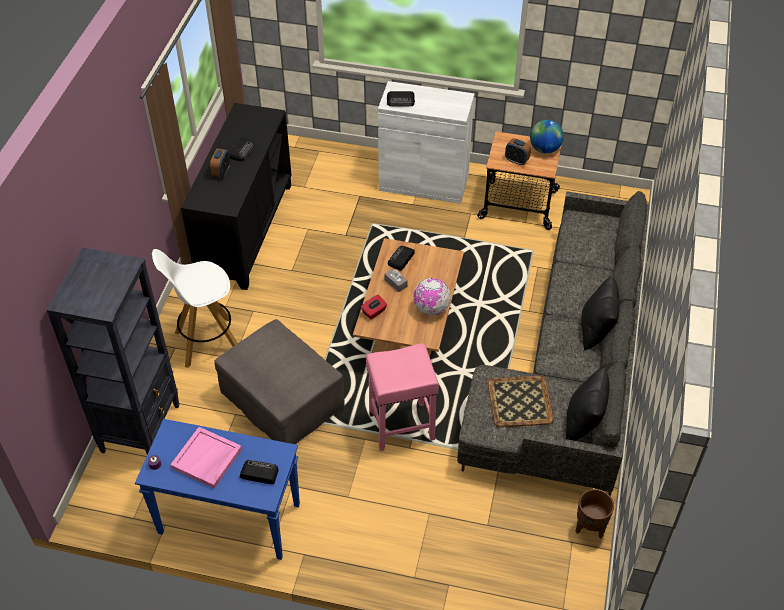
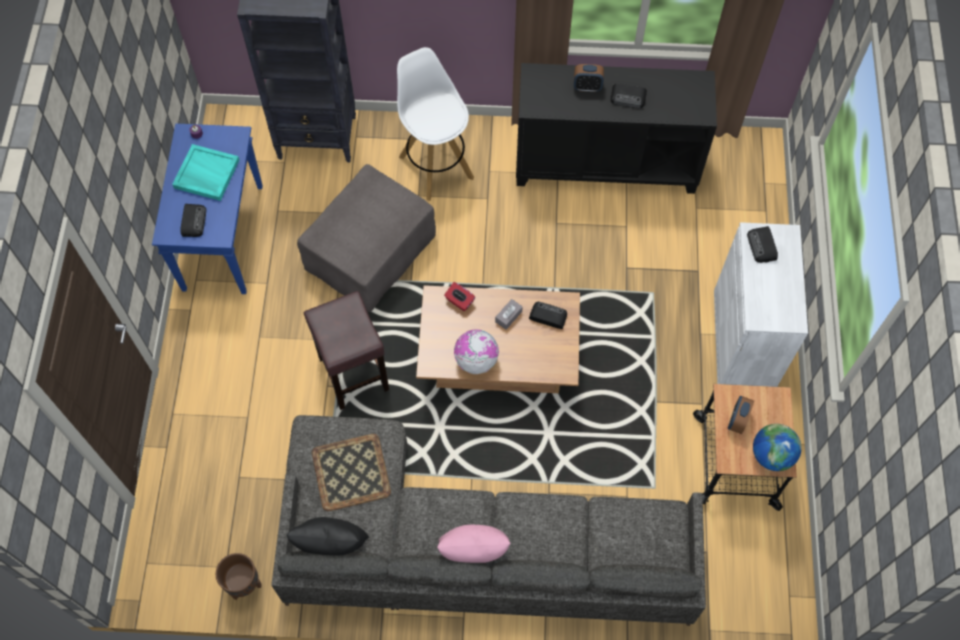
camera: 80 degrees right, 15 degrees up
(207, 459) = (206, 174): pink tray -> turquoise tray
(400, 427) = (353, 372): pink stool -> brown stool
(596, 330) = (474, 552): black pillow -> pink pillow

